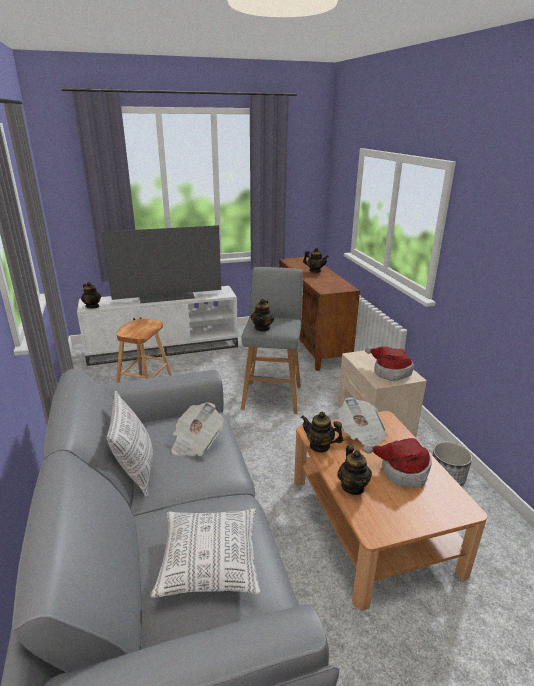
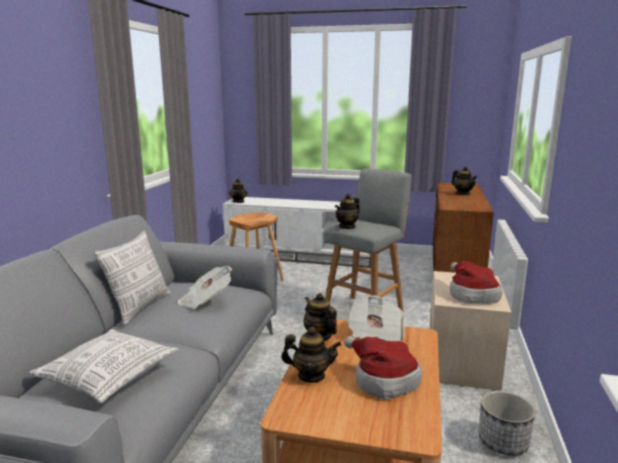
camera: 30 degrees right, 10 degrees down
(167, 296) = (308, 203): television -> none
(353, 487) = (311, 376): teapot -> teapot turned 105 degrees counterclockwise

